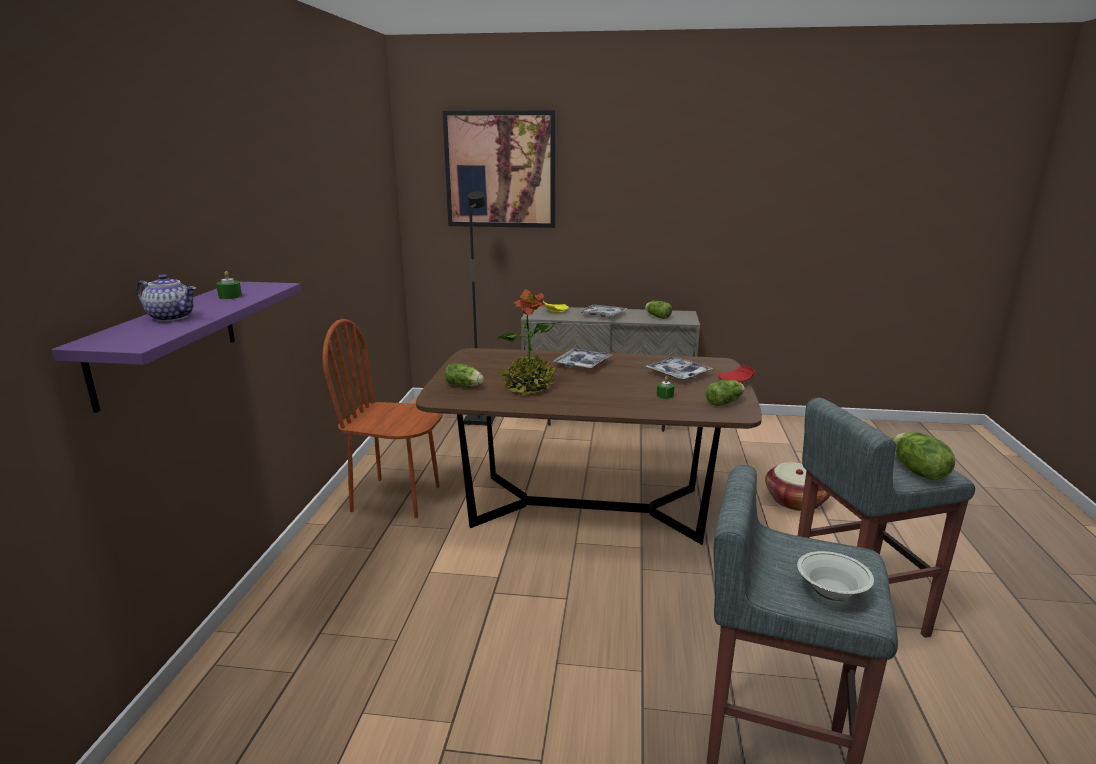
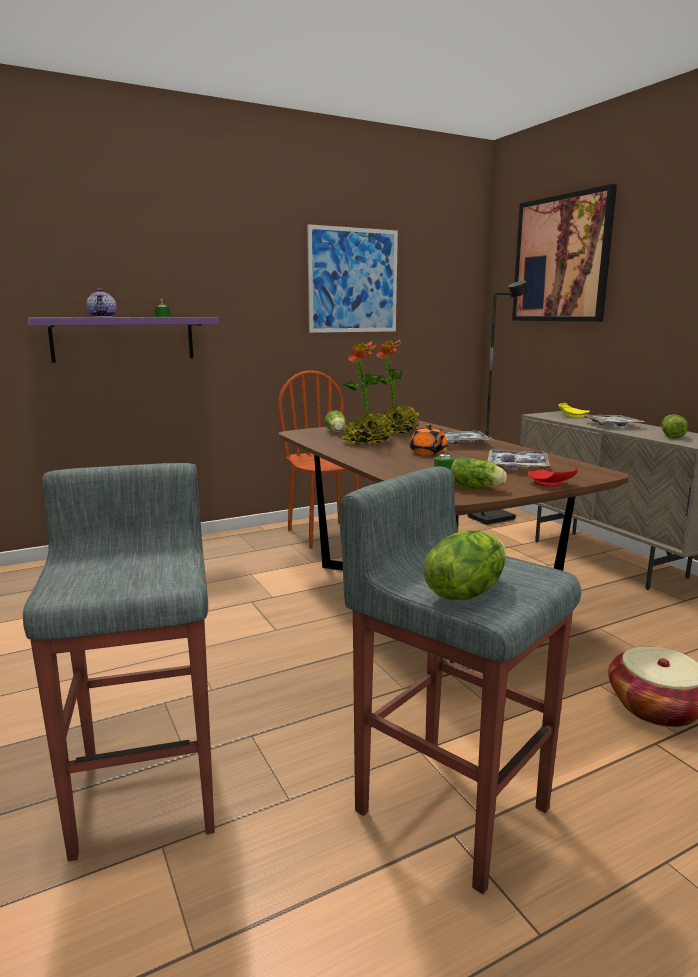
camera: 55 degrees right, 5 degrees down
(331, 202) = (353, 280): none -> picture
(505, 369) = (395, 432): none -> potted plant
(601, 382) = (428, 453): none -> orange teapot
(831, 594) = (87, 577): white bowl -> none

